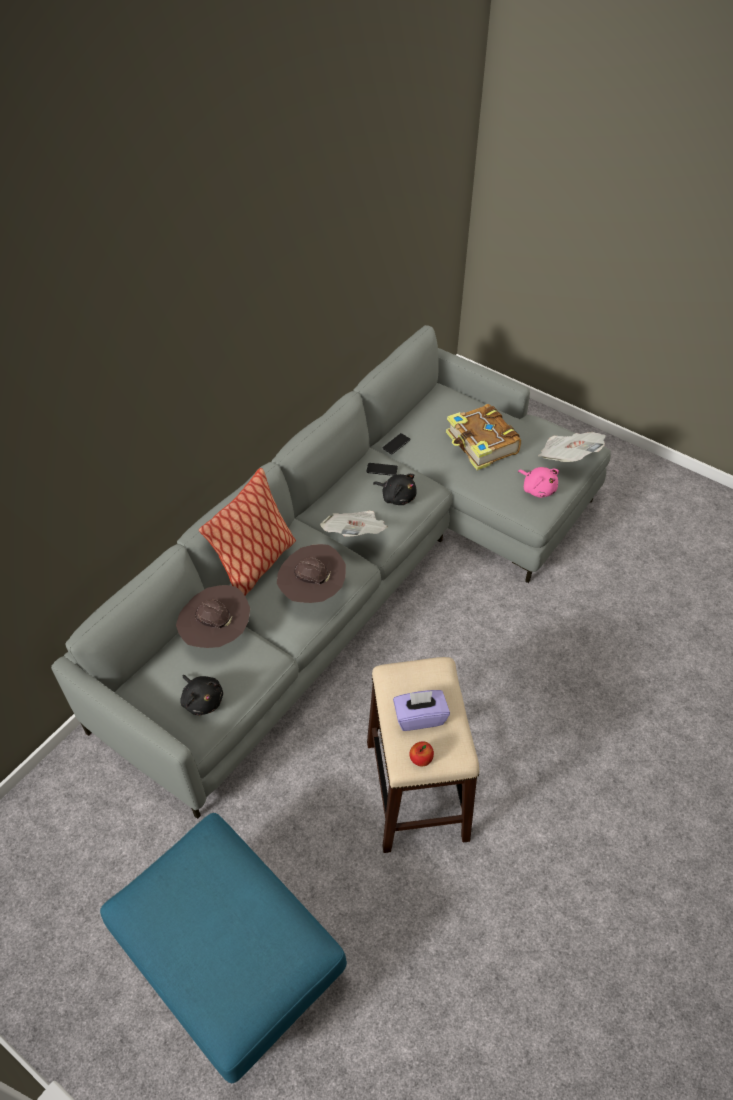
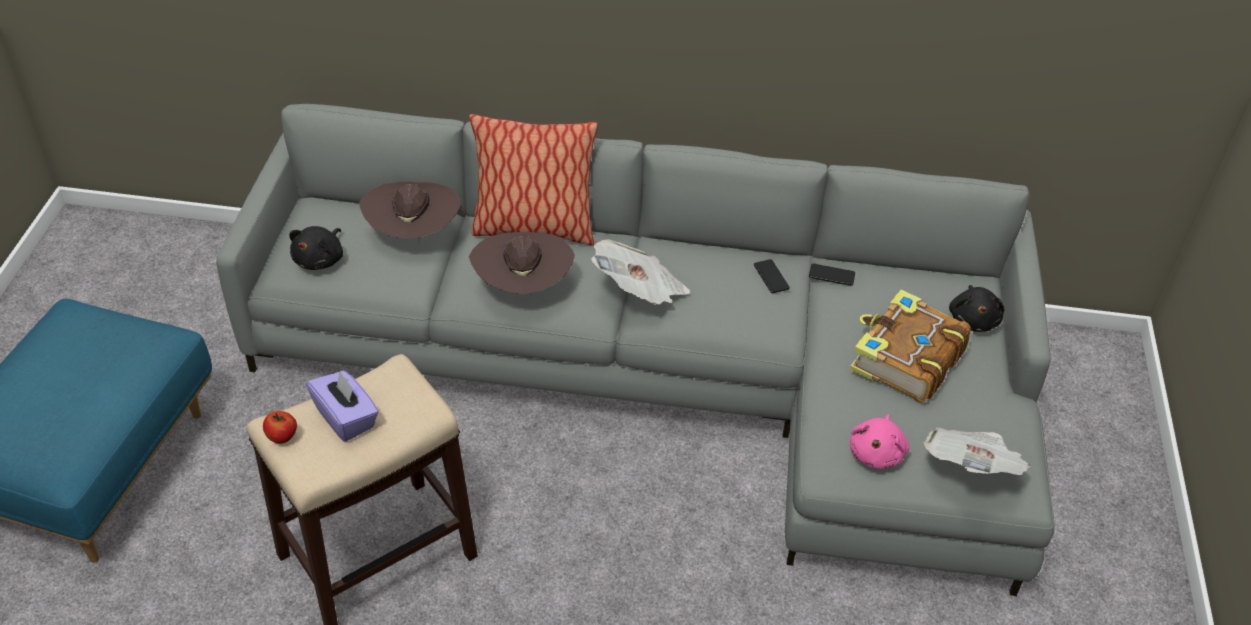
camera: 60 degrees right, 5 degrees down
(397, 496) = (735, 307): black plush toy -> black plush toy (973, 320)

